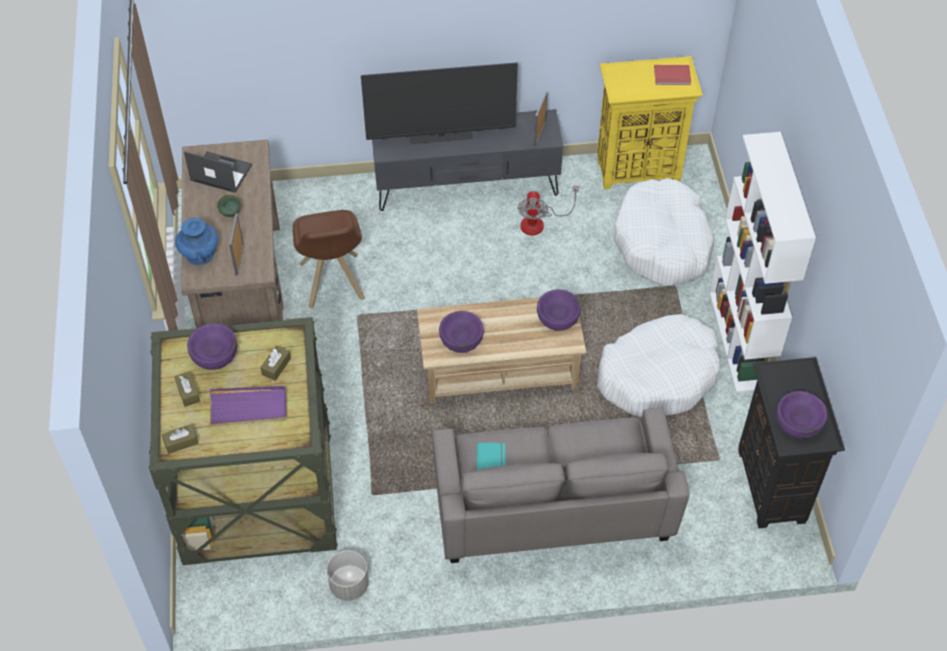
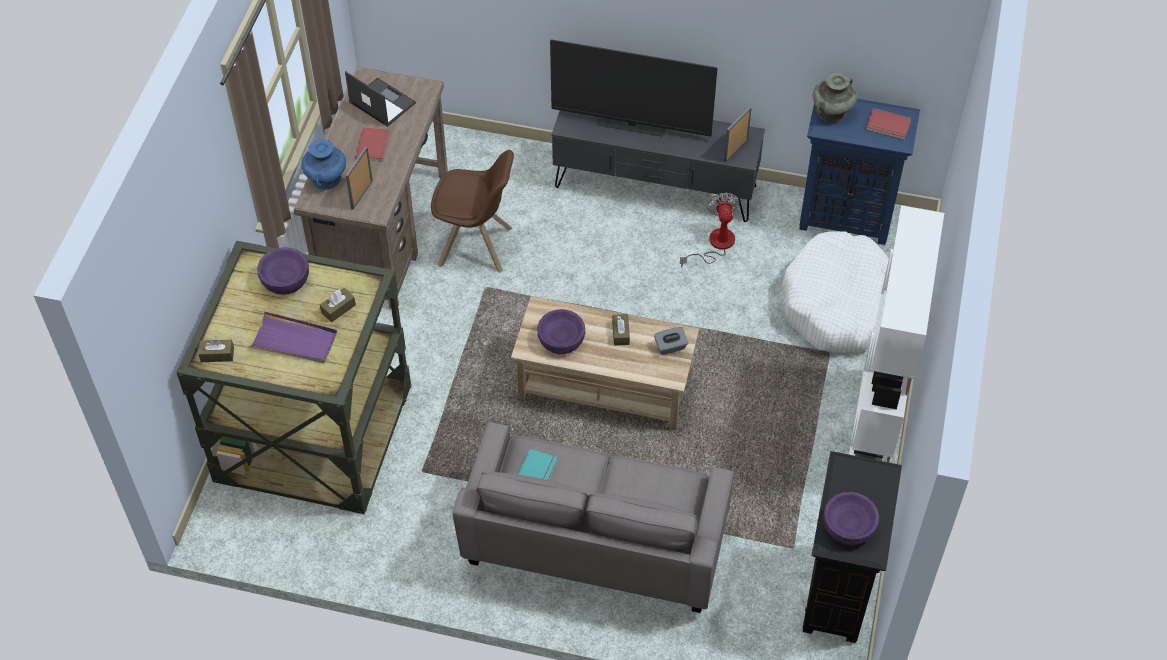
camera: 20 degrees right, 0 degrees up
(188, 392) = (244, 309): brown tissue box -> brown tissue box (620, 333)
(231, 213) = (374, 145): green bowl -> red book
(332, 281) = (476, 246): brown chair -> brown chair turned 90 degrees counterclockwise
(349, 585) = (361, 553): grey planter -> none
(539, 222) = (715, 245): fan -> fan turned 150 degrees clockwise
(558, 317) = (670, 347): purple bowl -> grey tissue box
(621, 77) = (831, 112): none -> turquoise vase
(639, 170) = (846, 219): yellow cabinet -> blue cabinet
(658, 375) = (768, 440): white dog bed -> none

